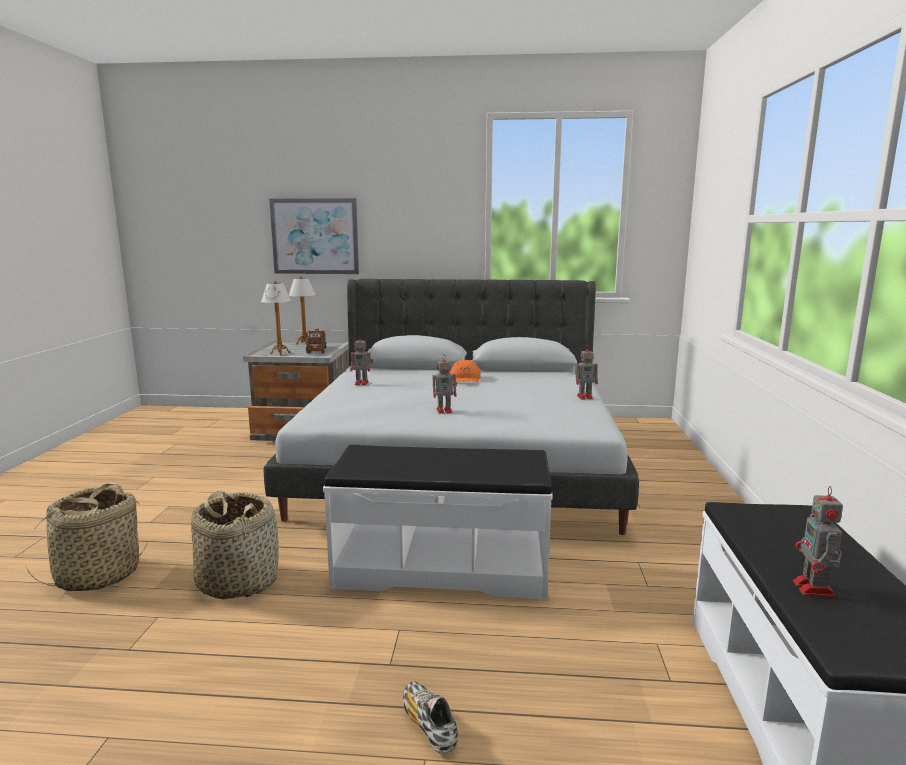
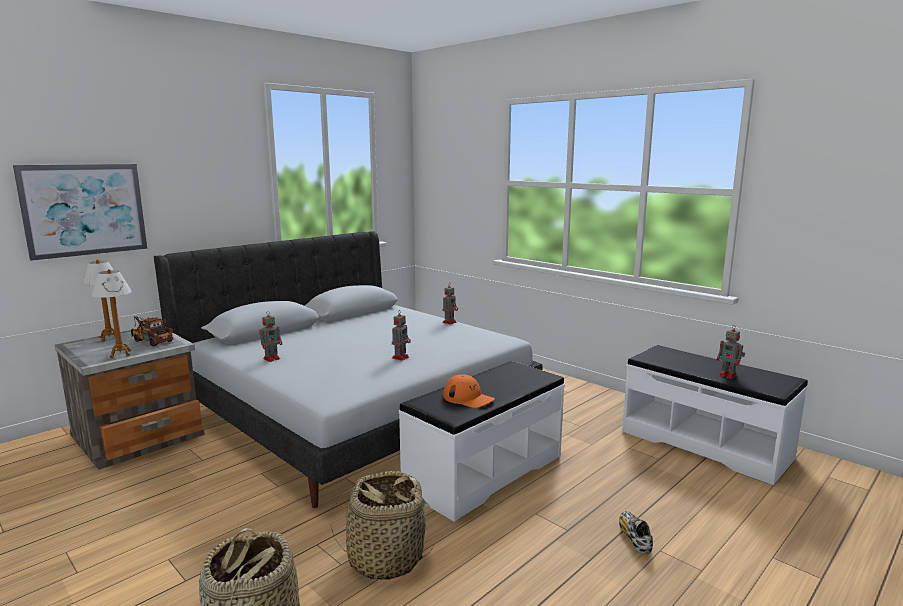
camera: 50 degrees left, 0 degrees up
(428, 725) = (634, 538): shoe -> shoe turned 75 degrees clockwise
(465, 379) = (341, 331): orange cap -> orange cap (468, 398)

